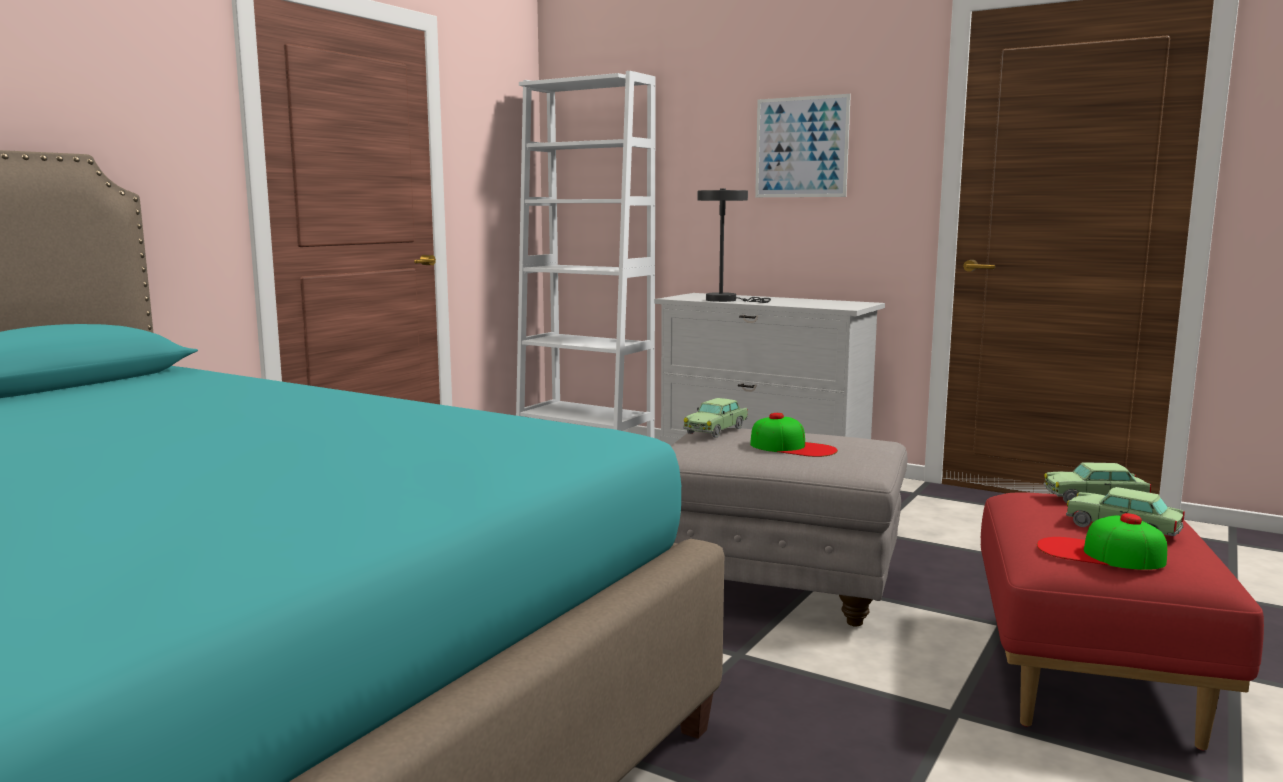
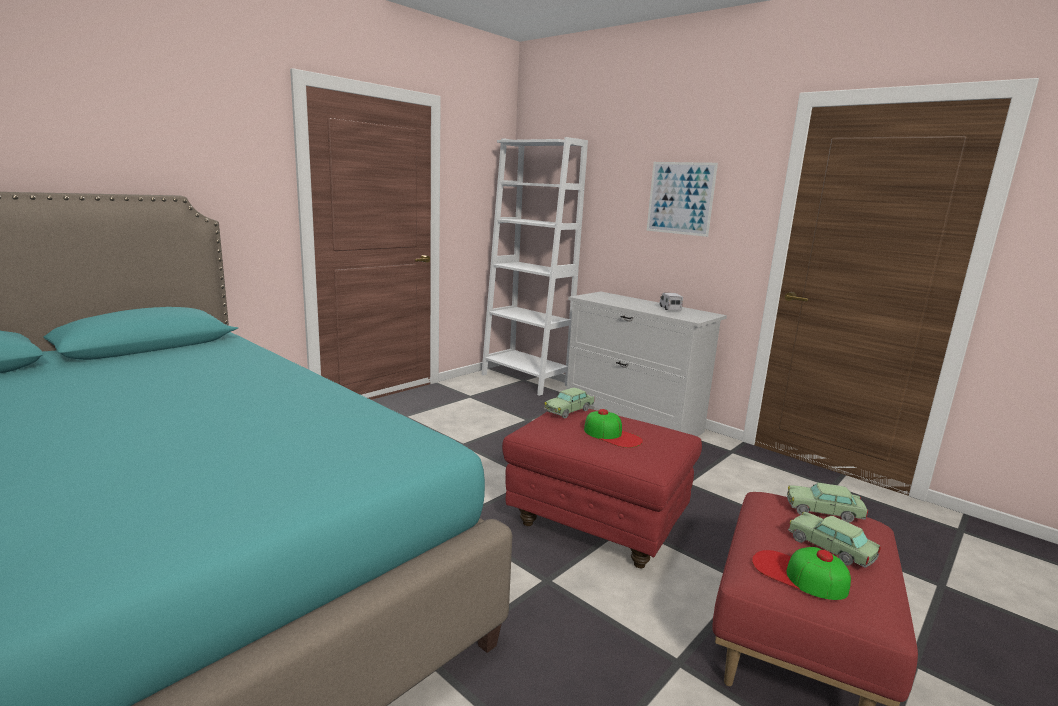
camera: 10 degrees right, 5 degrees up
(726, 300) = (615, 302): grey table lamp -> none
(777, 590) = (598, 526): grey ottoman -> red ottoman
(805, 301) = (669, 308): none -> toy truck

